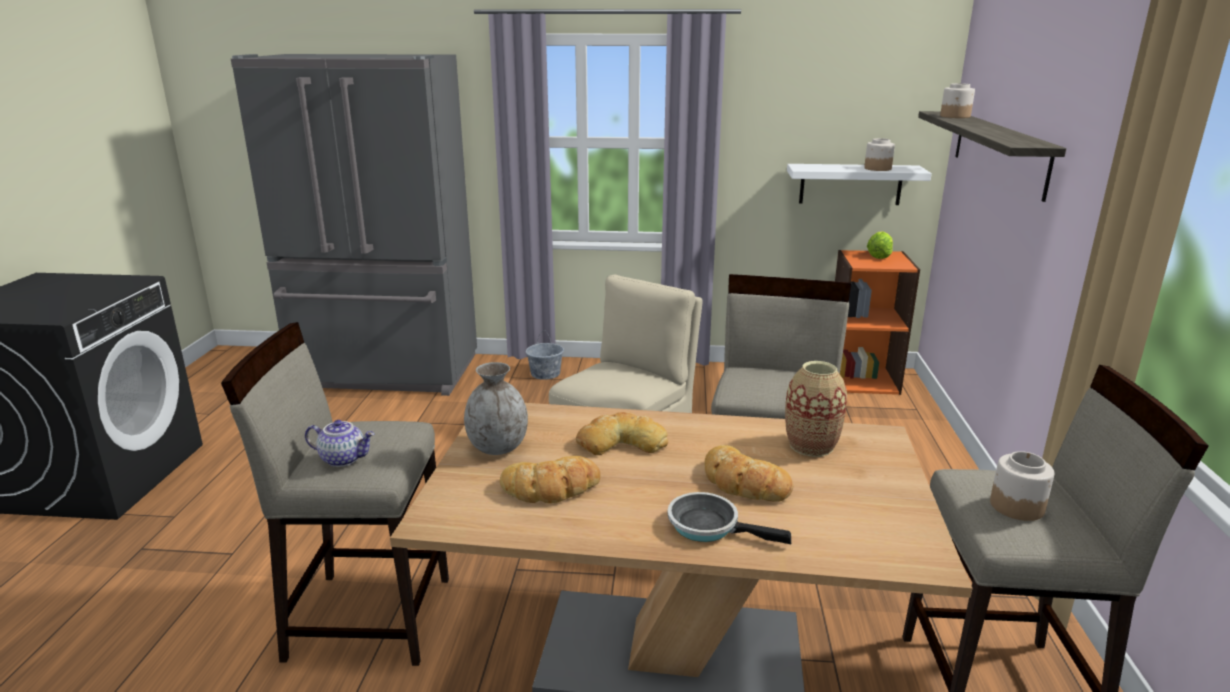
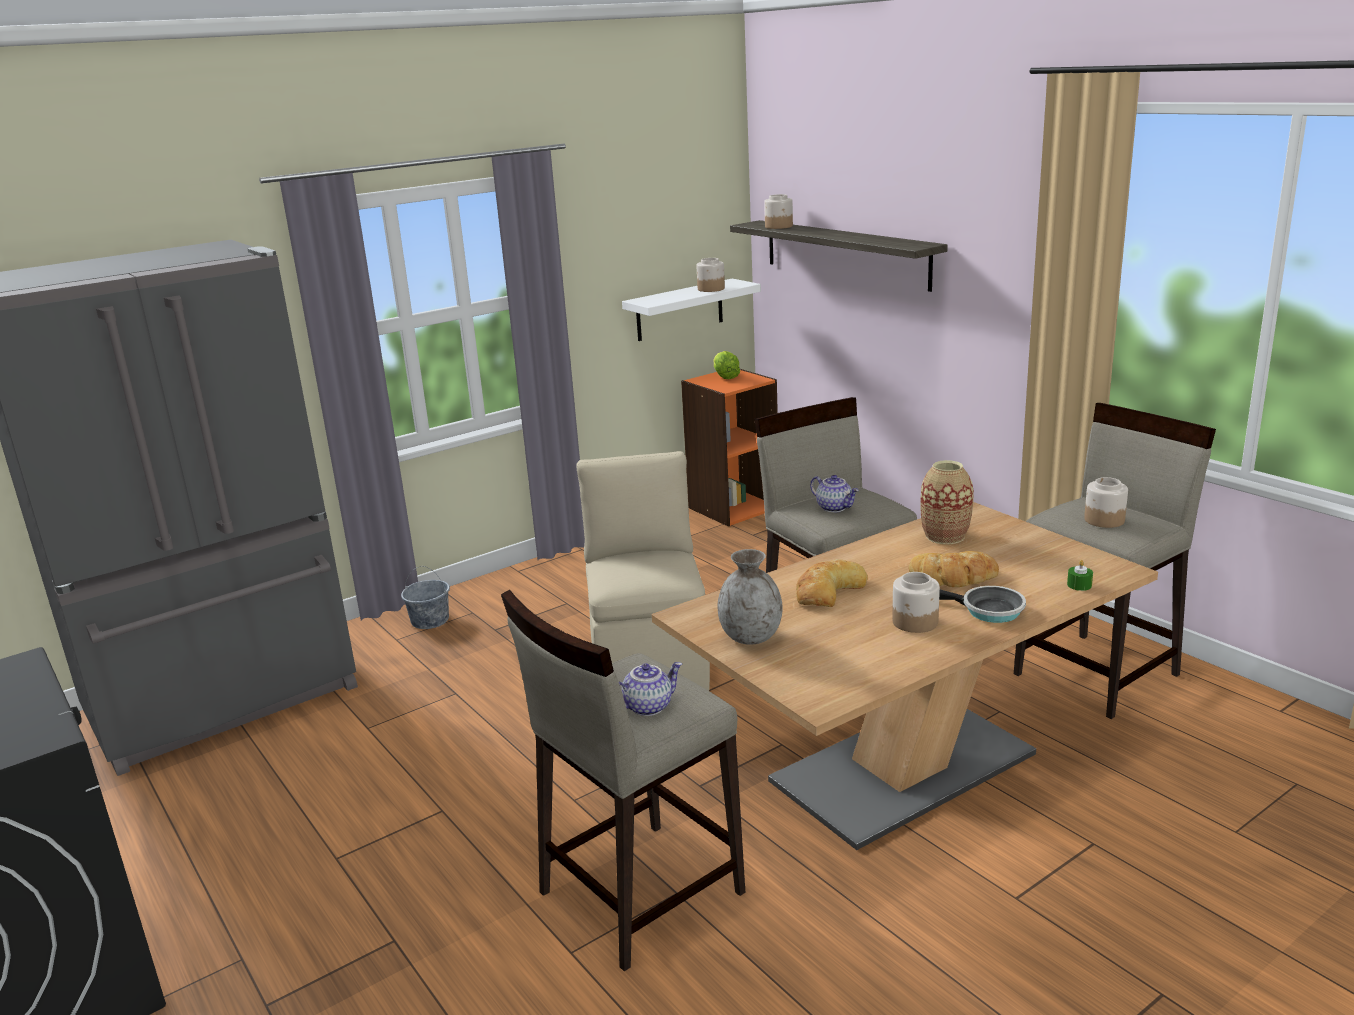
camera: 40 degrees left, 0 degrees up
(551, 488) = (849, 640): bread -> none
(629, 502) = (915, 622): none -> jar
(709, 526) = (987, 610): frying pan -> frying pan turned 135 degrees counterclockwise
(768, 383) = (835, 507): none -> teapot
(848, 553) = (1079, 585): none -> green candle

